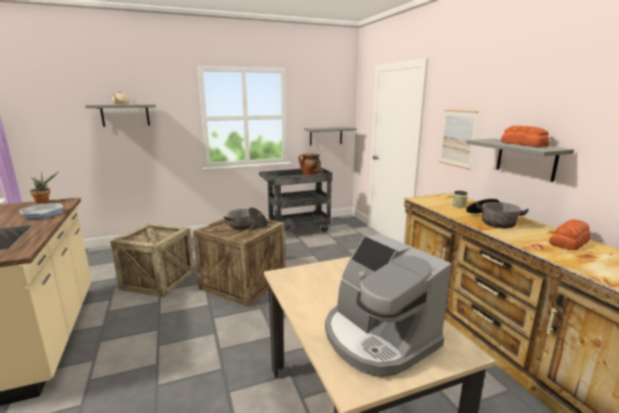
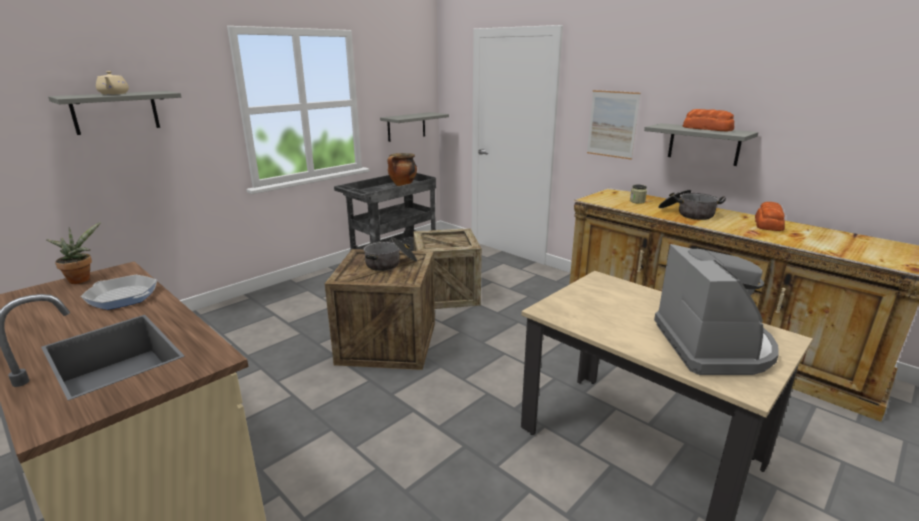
camera: 25 degrees left, 5 degrees up
(158, 280) = (259, 369): crate -> crate (446, 294)
(377, 338) = (713, 345): coffee machine -> coffee machine turned 120 degrees counterclockwise

